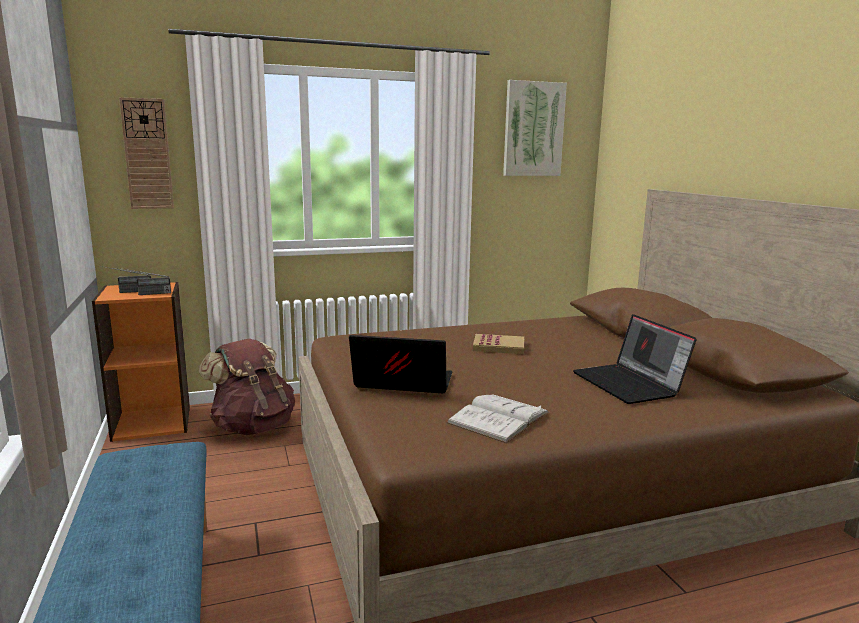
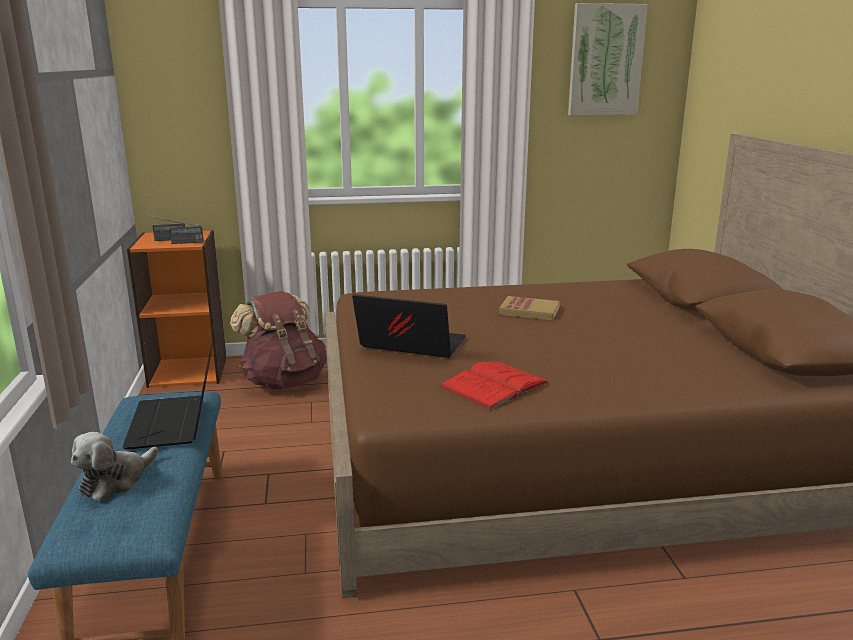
camera: 10 degrees right, 5 degrees up
(109, 550) = (115, 481): none -> plush toy
(147, 154) = (181, 98): wall clock -> none
(498, 418) = (494, 385): white book -> red book
(630, 384) = (654, 359): laptop -> laptop (176, 423)

